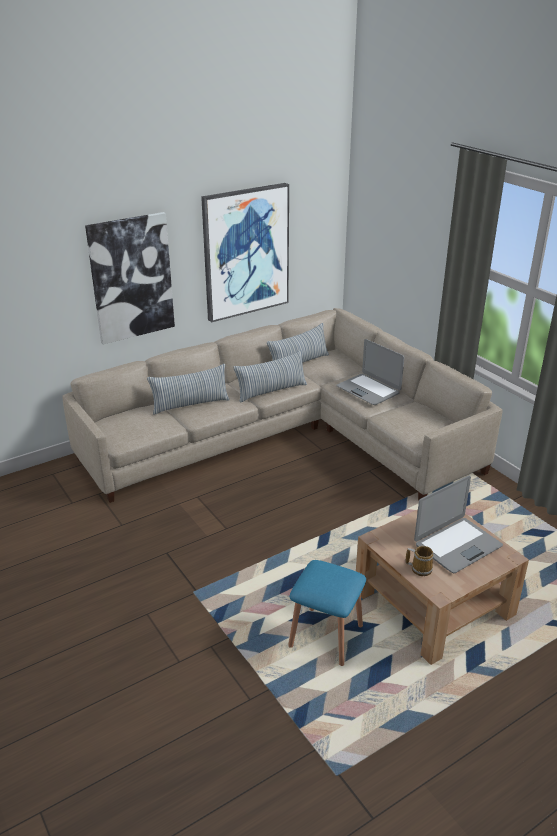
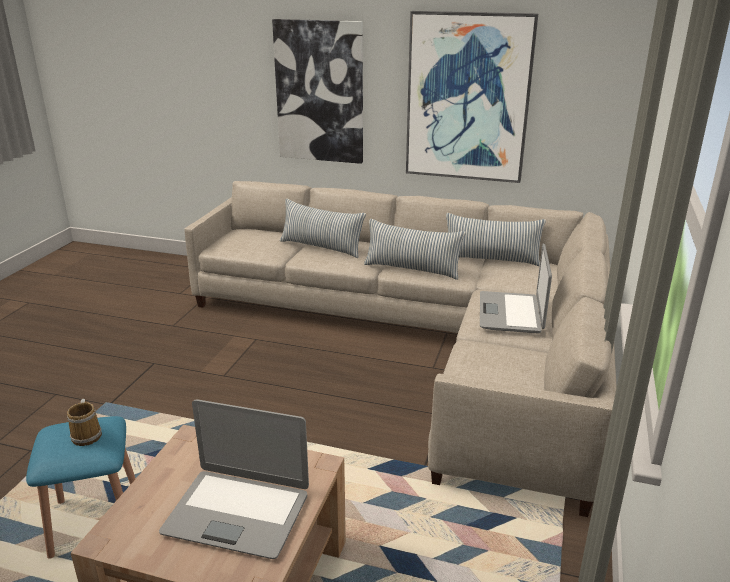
camera: 50 degrees right, 5 degrees down
(420, 568) = (152, 499): mug -> mug (88, 435)

